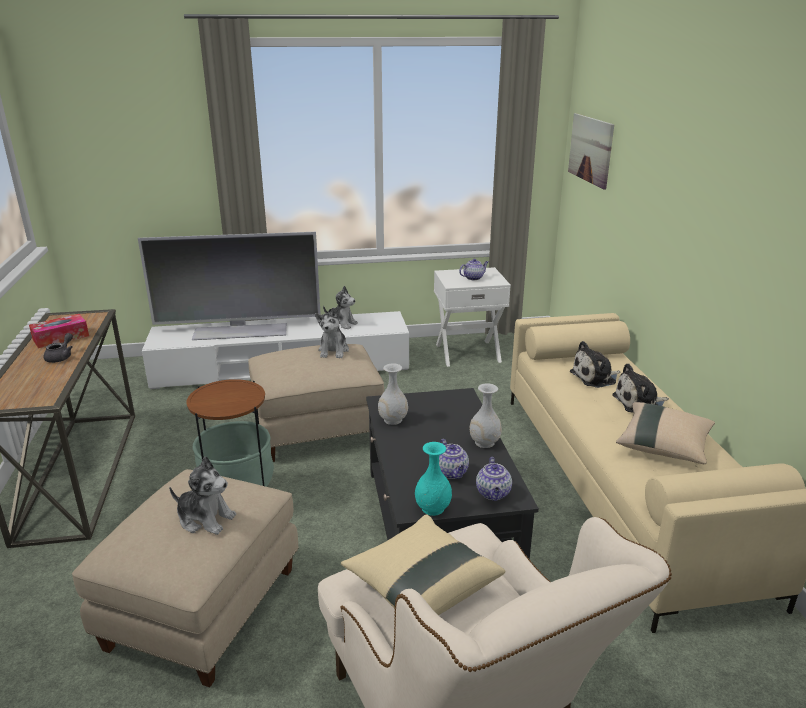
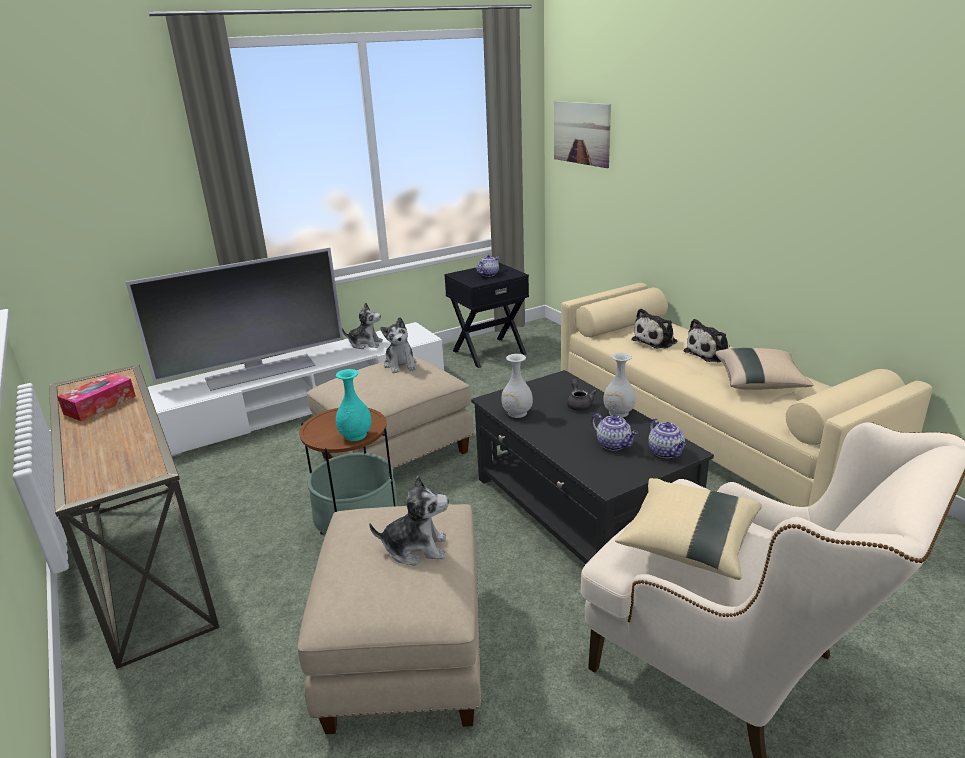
camera: 20 degrees left, 0 degrees up
(61, 357) = (122, 424): grey teapot -> grey teapot (579, 404)
(433, 508) = (626, 478): turquoise vase -> turquoise vase (356, 435)
(467, 352) = (488, 352): white nightstand -> black nightstand

